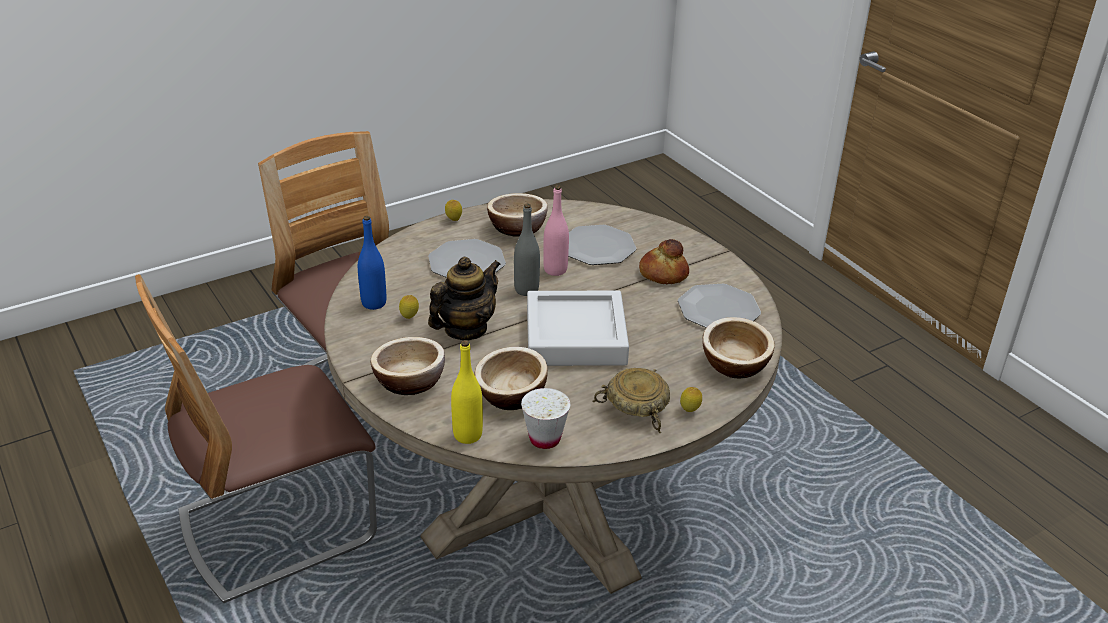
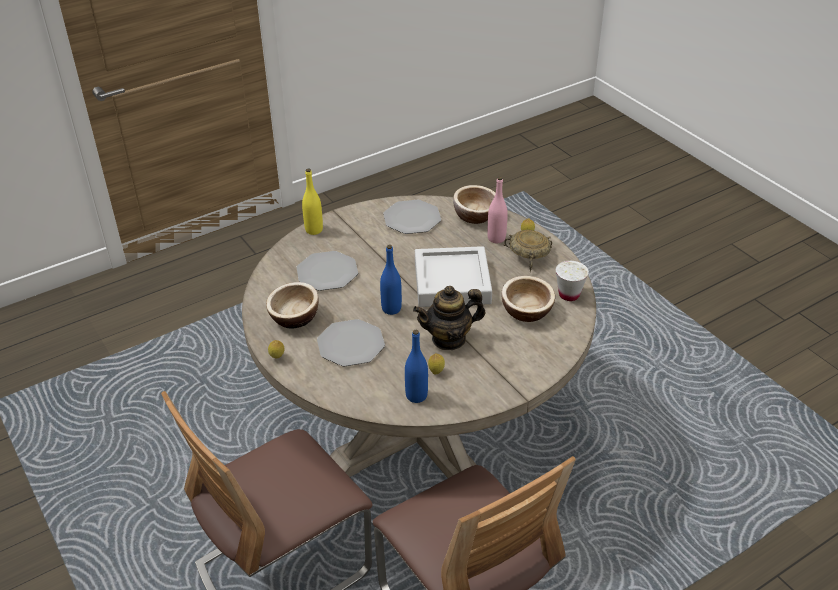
camera: 90 degrees left, 5 degrees up
(409, 382) = (520, 363): bowl -> none
(465, 329) = (449, 339): teapot -> teapot turned 60 degrees counterclockwise
(467, 435) = (573, 329): yellow bottle -> yellow bottle (314, 230)
(526, 290) = (391, 309): grey bottle -> blue bottle
(555, 270) = (361, 294): pink bottle -> pink bottle (496, 238)
(662, 274) = (366, 241): bread -> none

